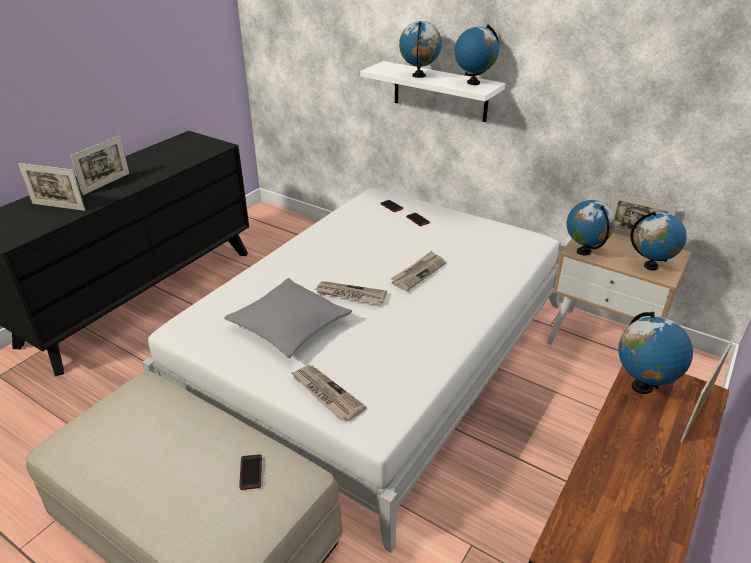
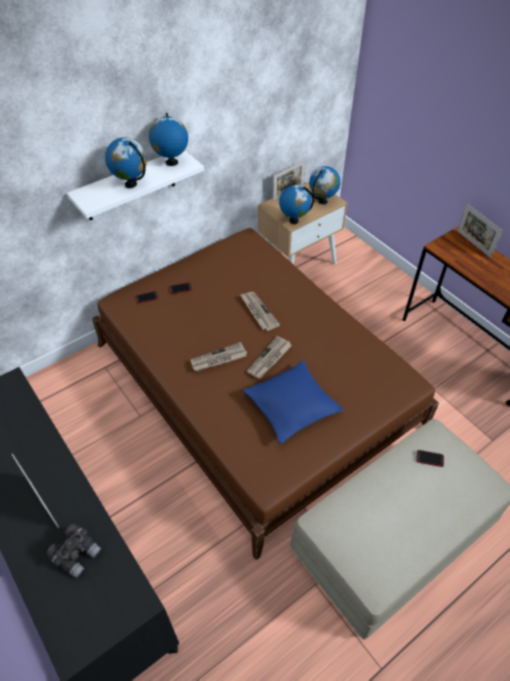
camera: 70 degrees left, 15 degrees up
(58, 207) = (77, 554): picture frame -> grey binoculars
(289, 326) = (291, 406): grey pillow -> blue pillow
(326, 394) = (374, 401): newspaper -> newspaper (218, 359)
(375, 351) = (255, 384): white bed -> brown bed
(641, 387) = (451, 252): globe -> none

